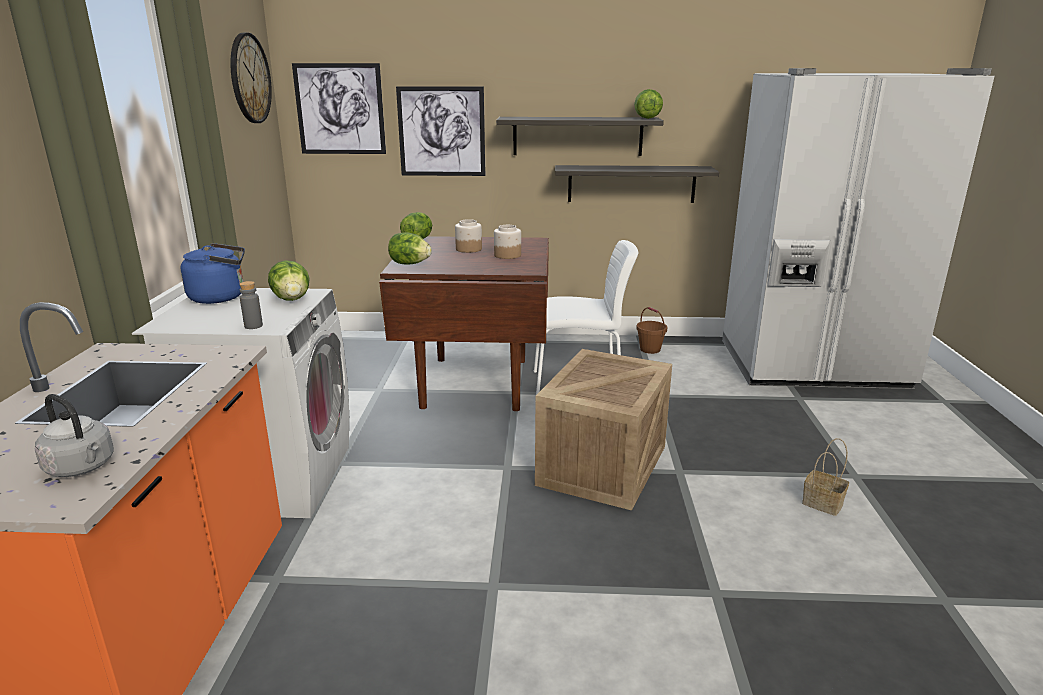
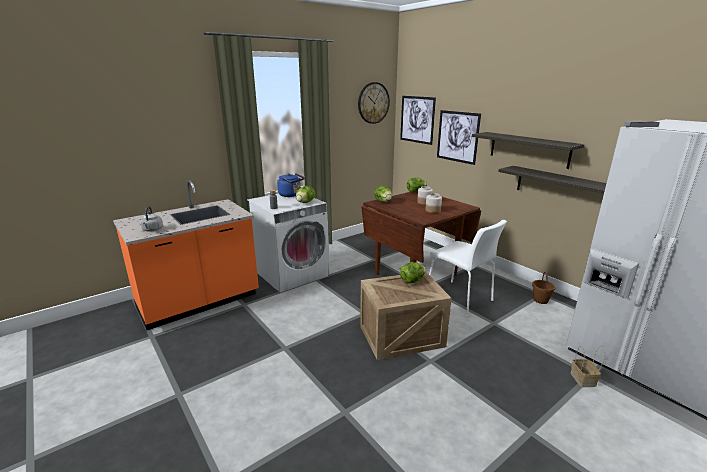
camera: 50 degrees right, 0 degrees up
(647, 118) = (568, 144): lettuce -> lettuce (412, 281)
(824, 504) = (476, 426): basket -> basket (584, 380)

